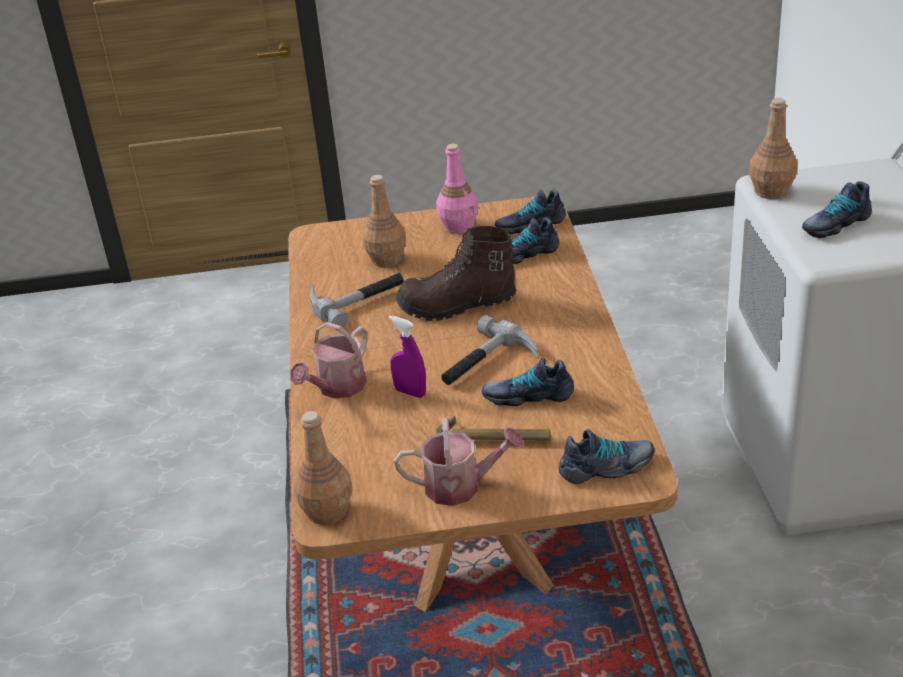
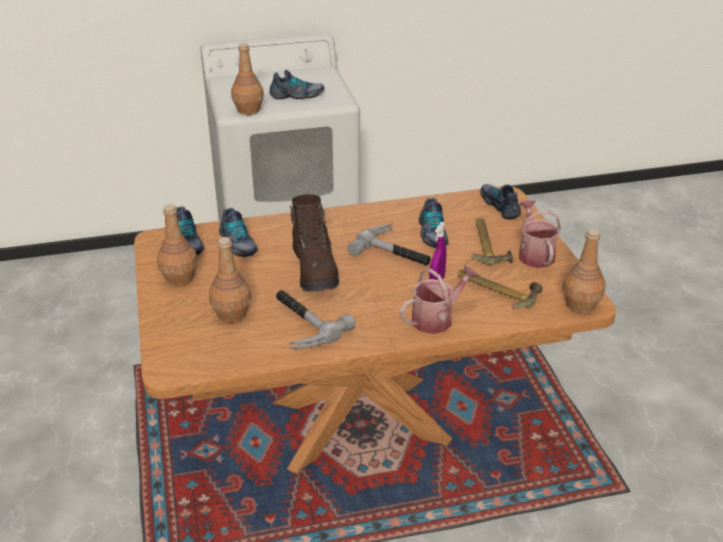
camera: 100 degrees left, 0 degrees up
(337, 388) = (437, 318): watering can -> watering can turned 60 degrees counterclockwise
(381, 441) = (497, 290): none -> hammer
(459, 226) = (179, 278): pink bottle -> brown bottle
(835, 224) = (297, 95): shoe -> shoe turned 60 degrees counterclockwise

